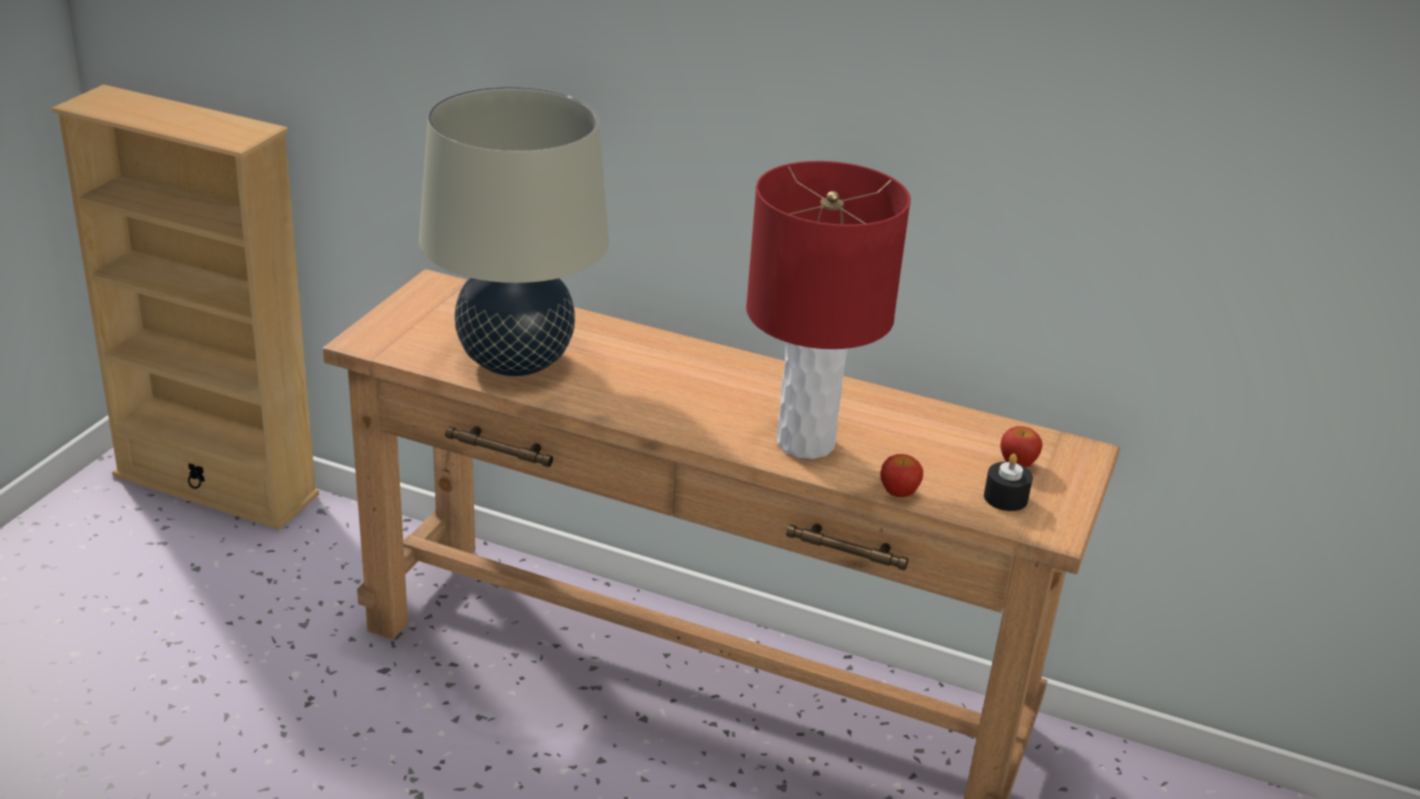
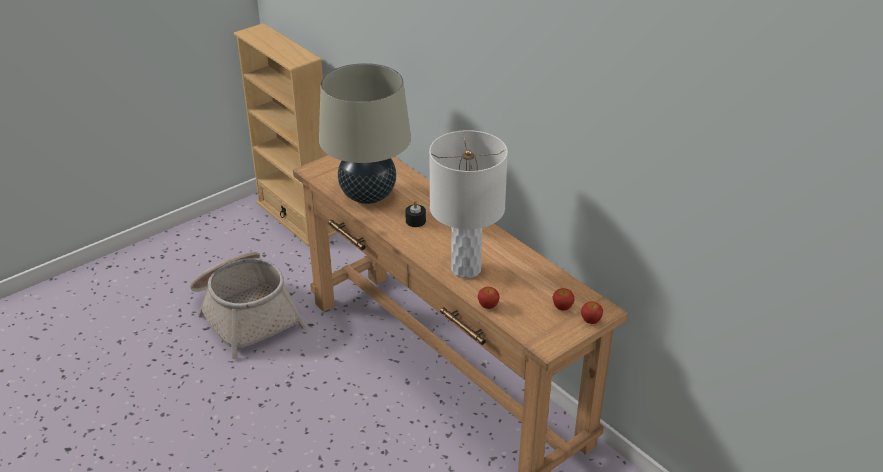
camera: 30 degrees right, 5 degrees up
(232, 688) = (245, 314): none -> basket
(806, 443) = (466, 269): red table lamp -> white table lamp
(1005, 498) = (538, 323): black candle -> black candle (415, 221)
(1080, 472) = (591, 320): none -> apple

